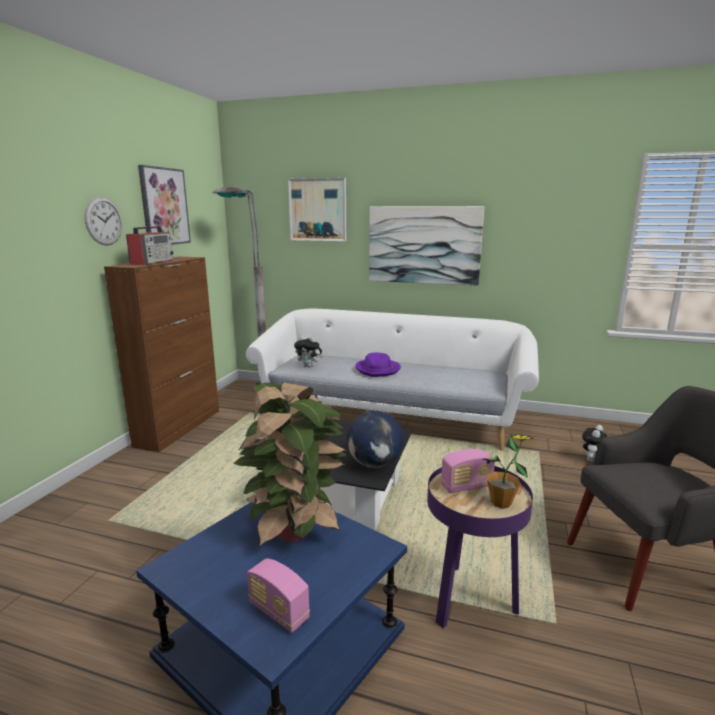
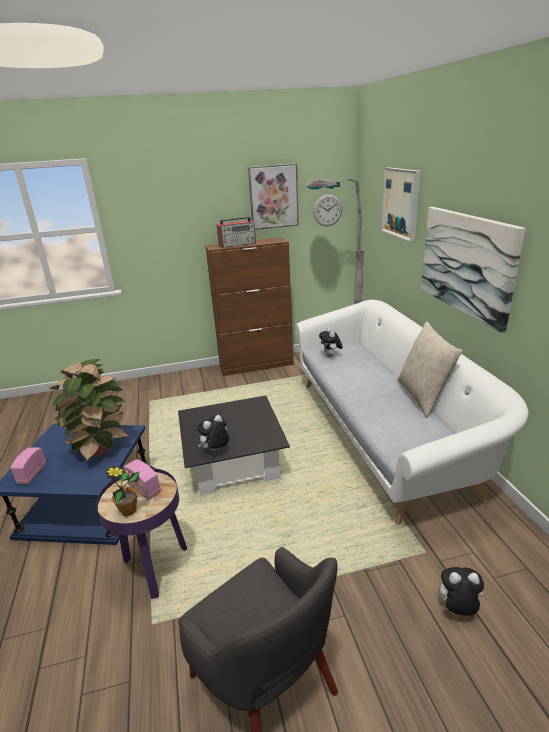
camera: 60 degrees right, 10 degrees up
(104, 221) = (211, 213): wall clock -> wall clock (327, 210)
(375, 464) = (215, 450): globe -> plush toy
(378, 369) = (362, 383): purple hat -> none
(424, 362) = (423, 396): none -> beige pillow

